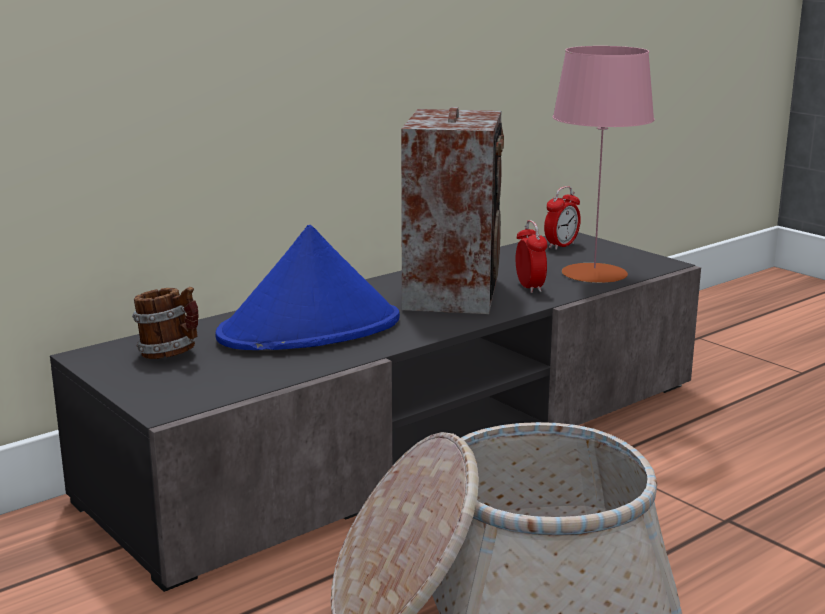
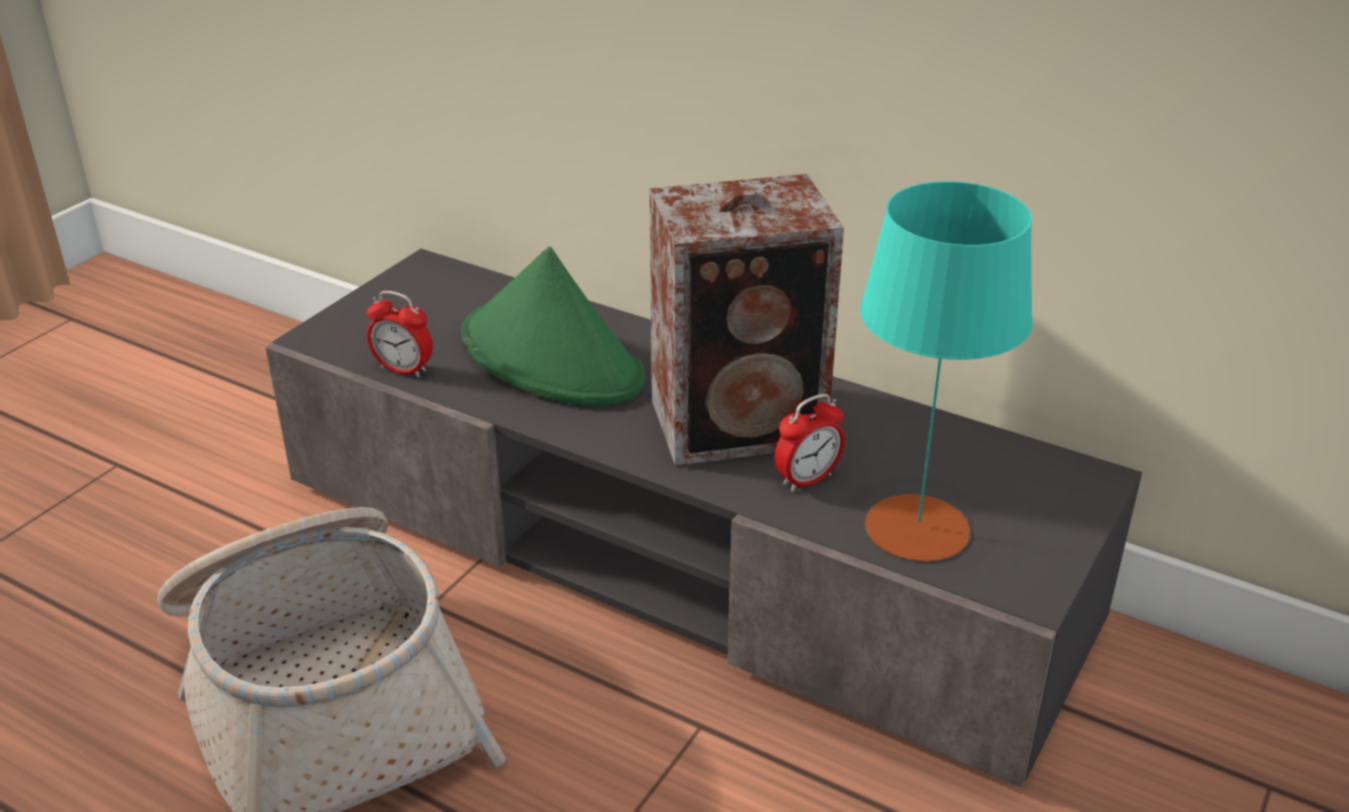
camera: 70 degrees right, 15 degrees up
(171, 354) = (445, 302): mug -> none
(310, 329) = (552, 358): blue hat -> green hat
(561, 246) = (1036, 476): alarm clock -> alarm clock (403, 370)
(594, 273) = (918, 527): pink table lamp -> turquoise table lamp

